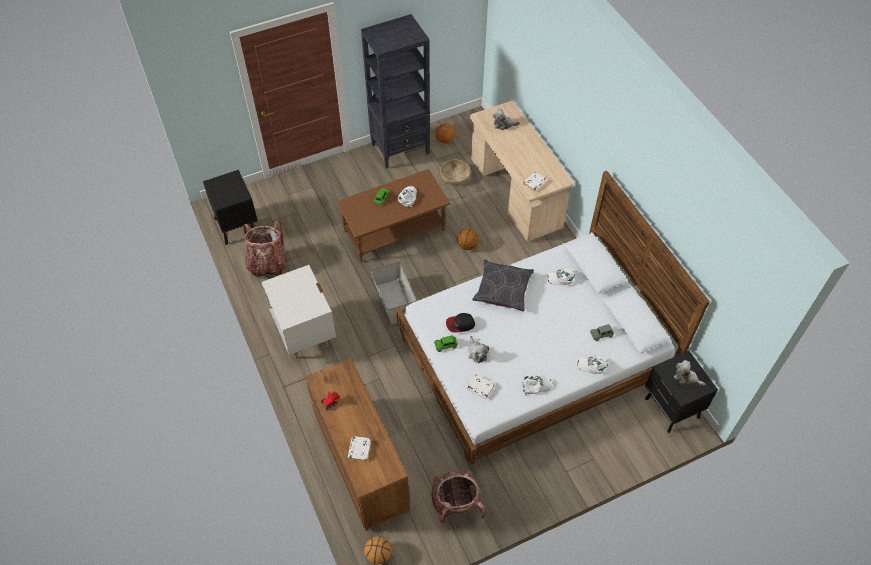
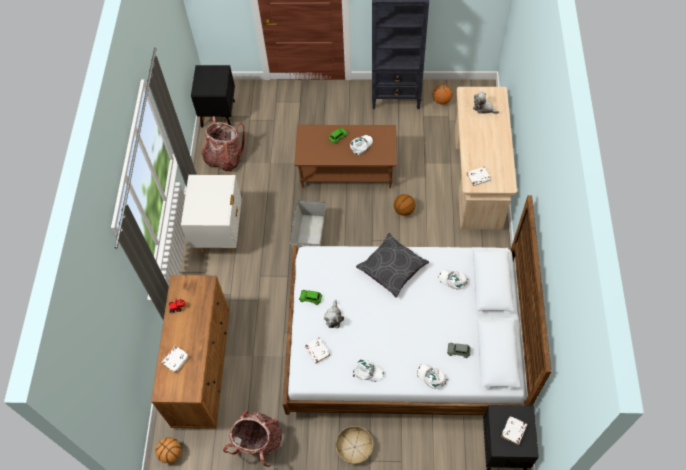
camera: 30 degrees right, 5 degrees up
(455, 176) = (430, 139): basket -> basket (354, 447)
(460, 324) = (334, 284): cap -> none
(686, 378) = (514, 431): plush toy -> white book

